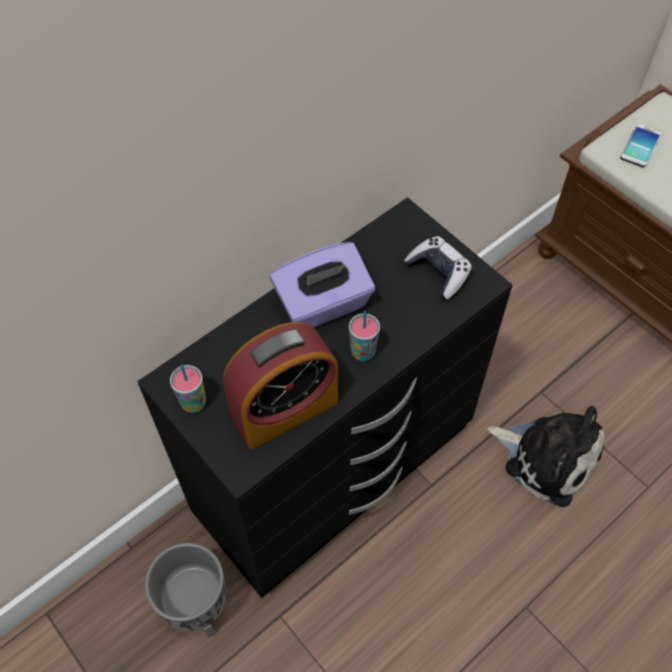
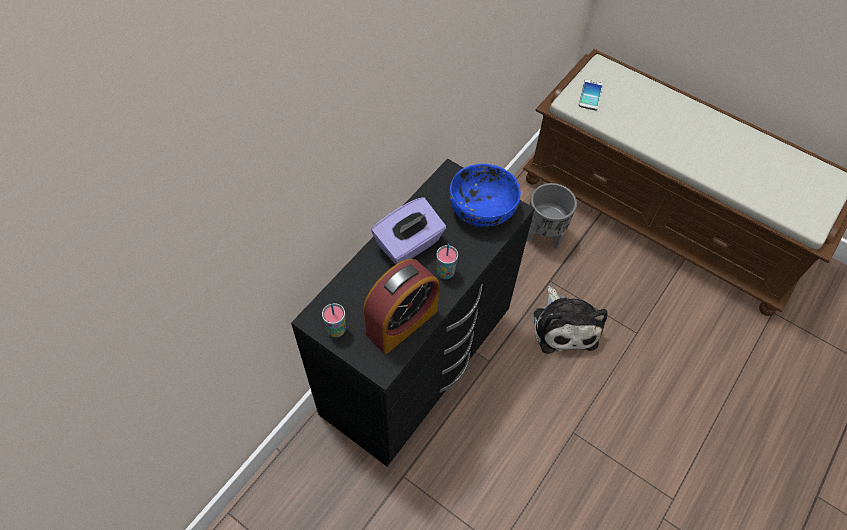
camera: 15 degrees left, 0 degrees up
(200, 607) = (343, 483): grey planter -> grey planter (543, 235)
(438, 272) = (483, 208): game controller -> blue bowl
(547, 457) = (564, 325): plush toy -> plush toy turned 60 degrees clockwise

